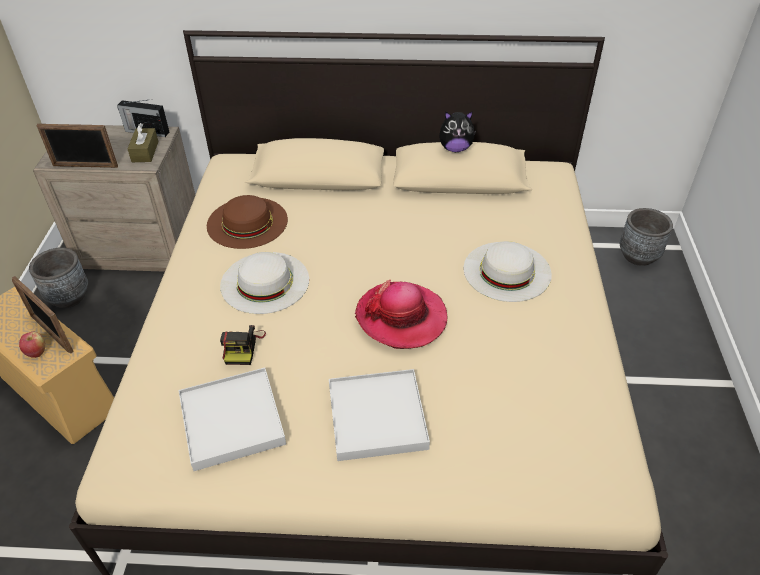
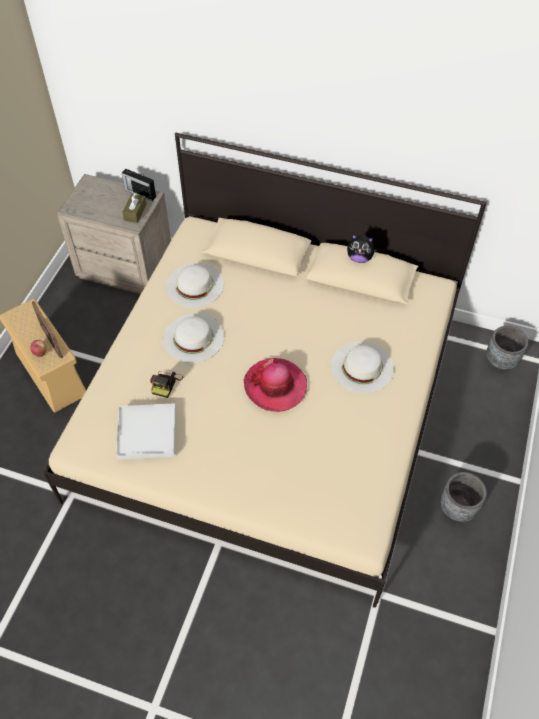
camera: 15 degrees right, 10 degrees up
(69, 297) = (68, 300): grey planter -> grey planter (457, 508)
(85, 166) = (92, 217): picture frame -> none
(247, 222) = (194, 285): brown hat -> white hat
(377, 417) = (235, 453): white tray -> none

